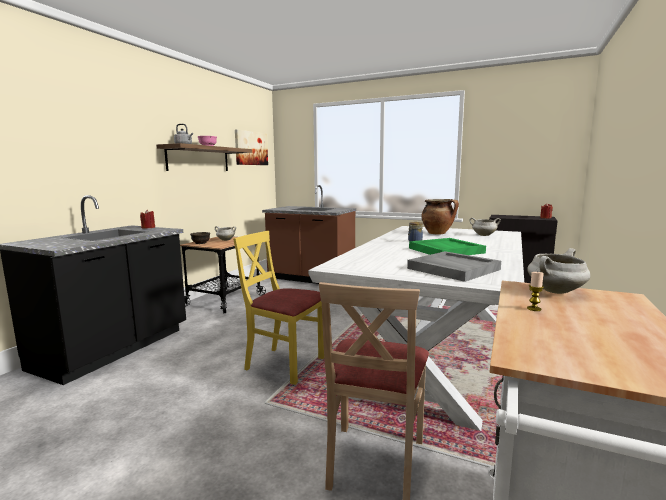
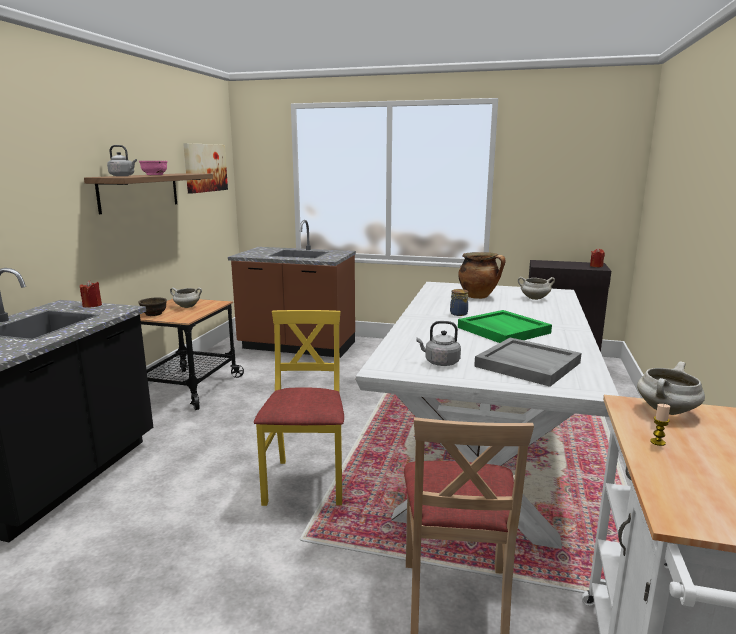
camera: 10 degrees left, 5 degrees up
(284, 364) = (306, 482): yellow chair -> yellow chair turned 75 degrees clockwise
(380, 265) = (440, 362): none -> grey kettle

